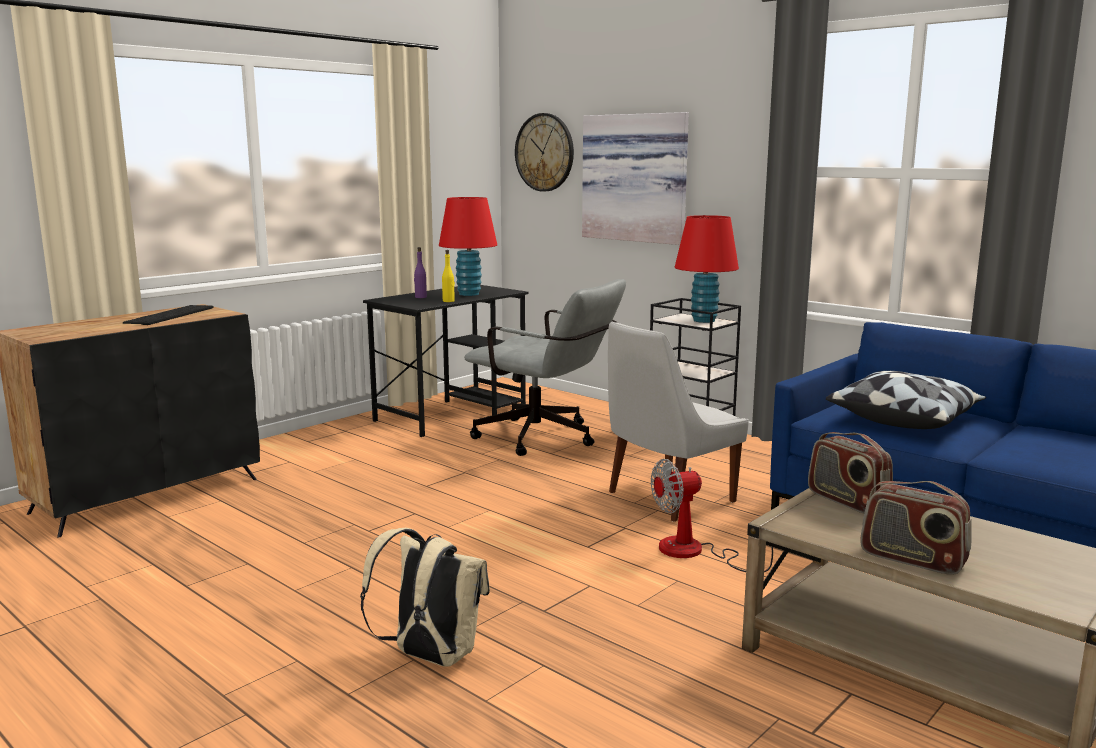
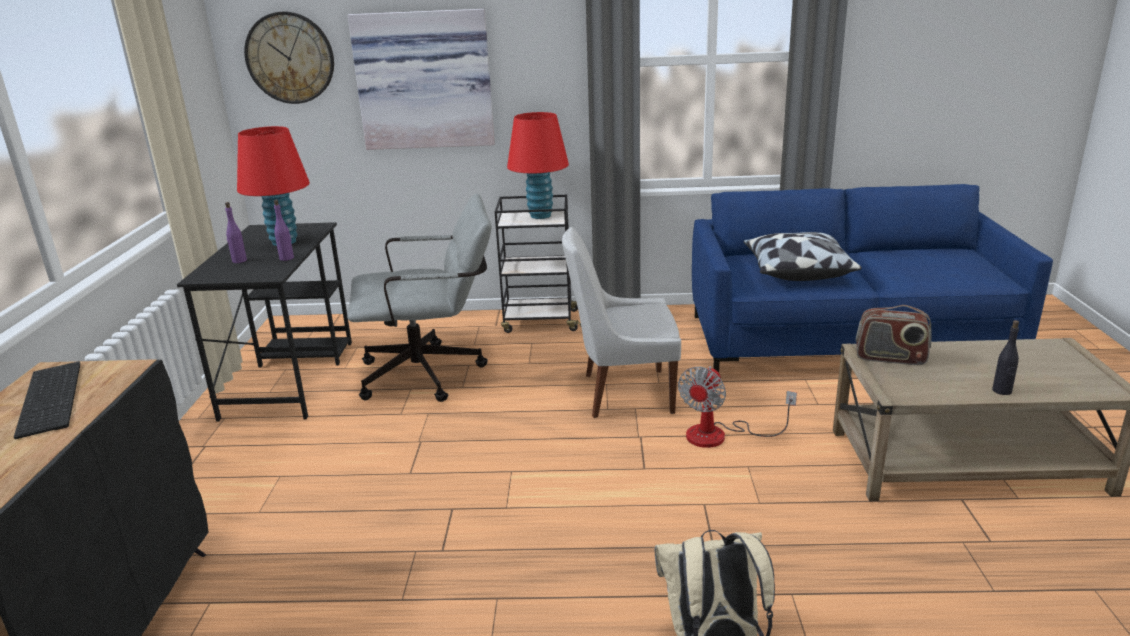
camera: 40 degrees left, 10 degrees up
(448, 301) = (287, 258): yellow bottle -> purple bottle
(667, 498) = (623, 393): white chair -> white chair turned 75 degrees clockwise
(912, 559) = (1002, 391): radio -> black bottle

